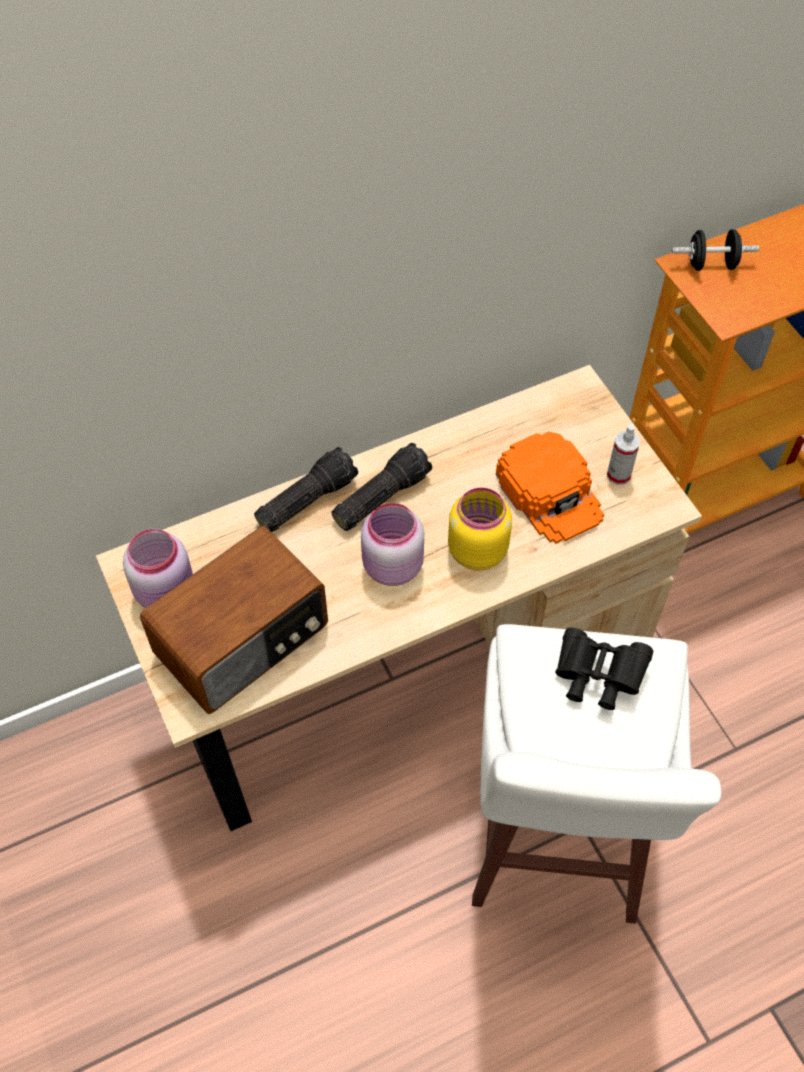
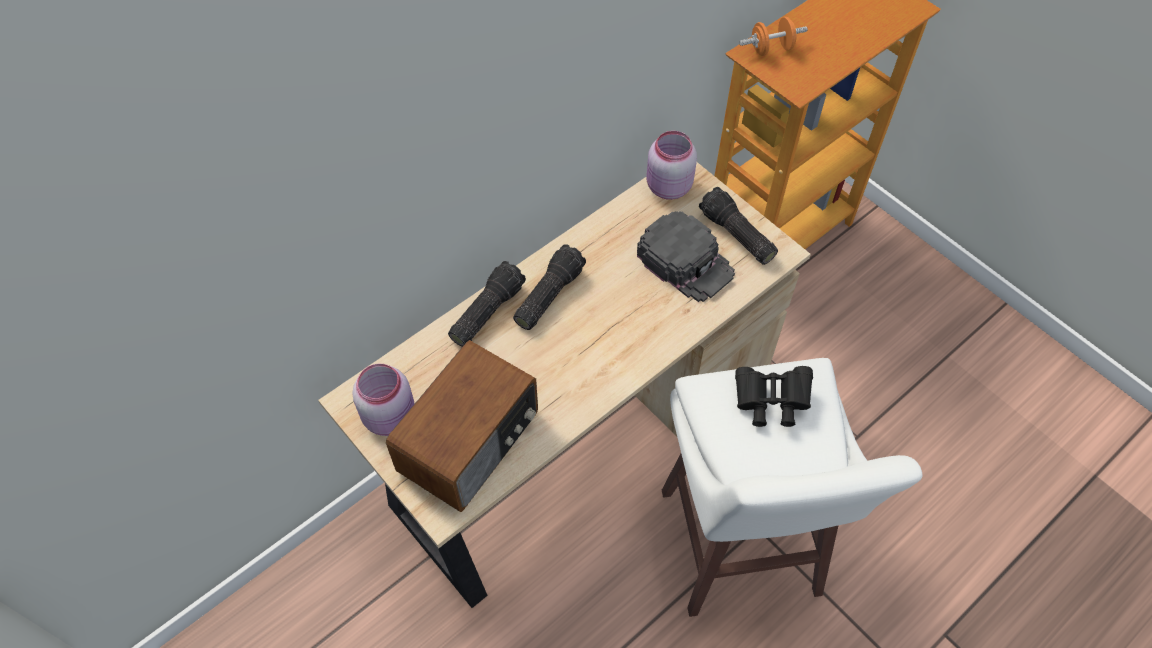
camera: 15 degrees left, 0 degrees up
(391, 566) = (575, 351): pink jar -> pink jar (667, 187)
(476, 550) = (640, 321): yellow jar -> none
(551, 493) = (686, 262): orange cap -> black cap
(618, 475) = (735, 235): spray bottle -> flashlight
(711, 264) = (771, 49): black dumbbell -> orange dumbbell

